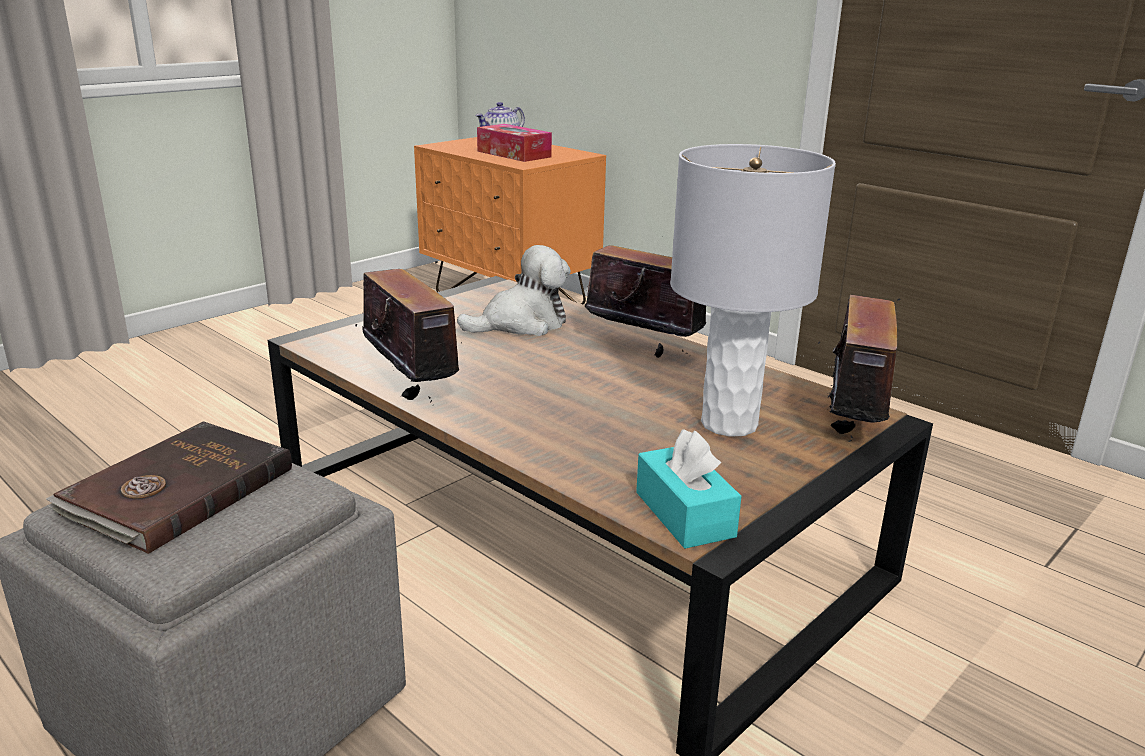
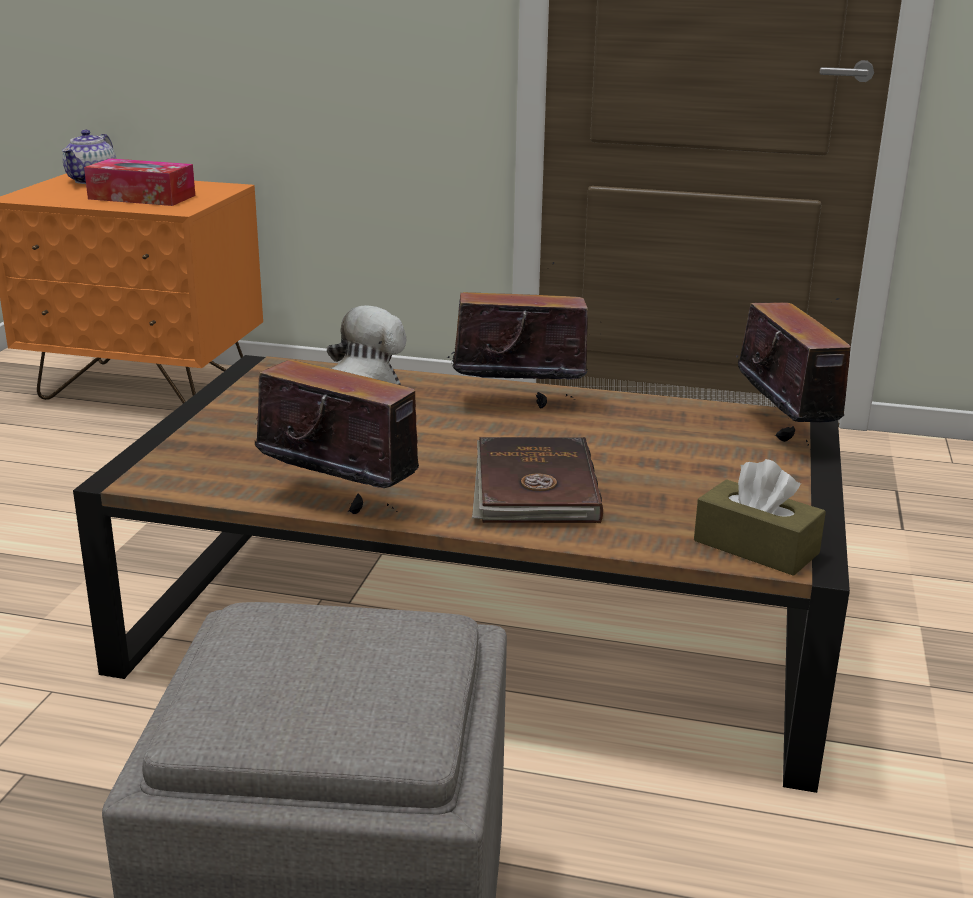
camera: 30 degrees left, 0 degrees up
(176, 491) = (298, 672): brown book -> brown book (533, 488)
(684, 514) = (756, 547): turquoise tissue box -> brown tissue box
(729, 423) = (686, 456): grey table lamp -> none

